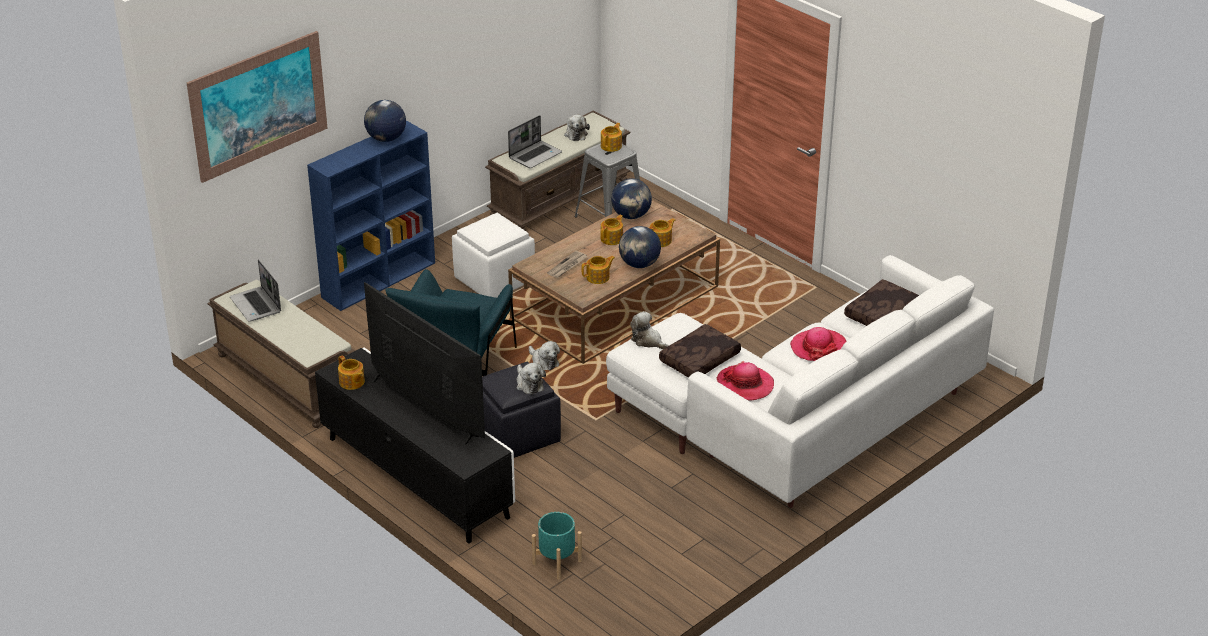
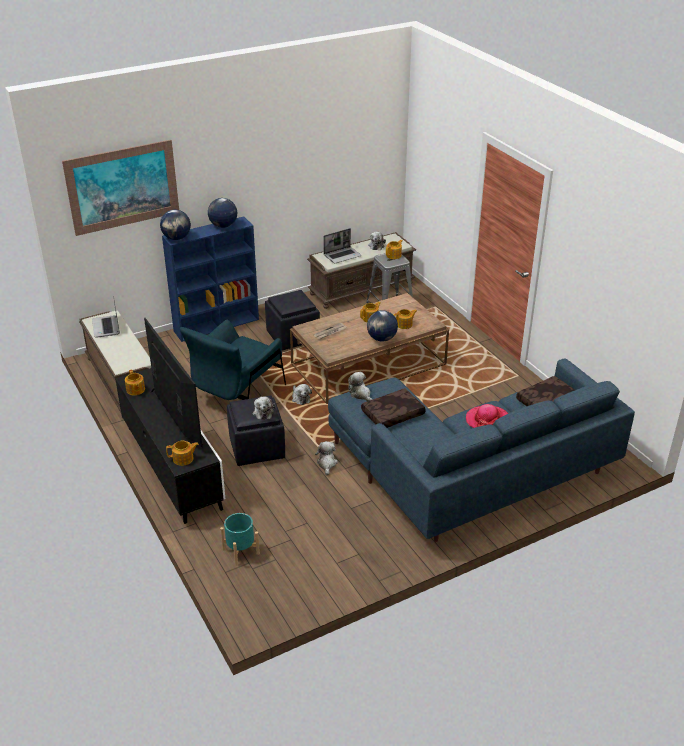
camera: 15 degrees right, 0 degrees up
(494, 279) = (293, 336): white ottoman -> black ottoman
(598, 277) = (348, 343): teapot -> teapot (183, 459)
(617, 439) = (326, 464): none -> plush toy
(631, 216) = (391, 304): globe -> globe (176, 238)
(745, 385) = (419, 439): hat -> none
(801, 422) = (469, 475): white sofa -> blue sofa

